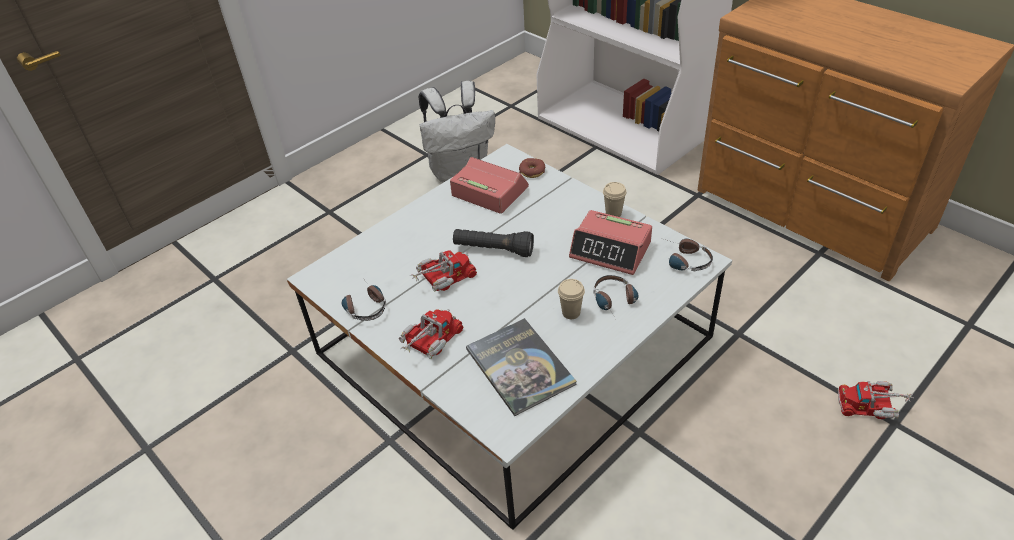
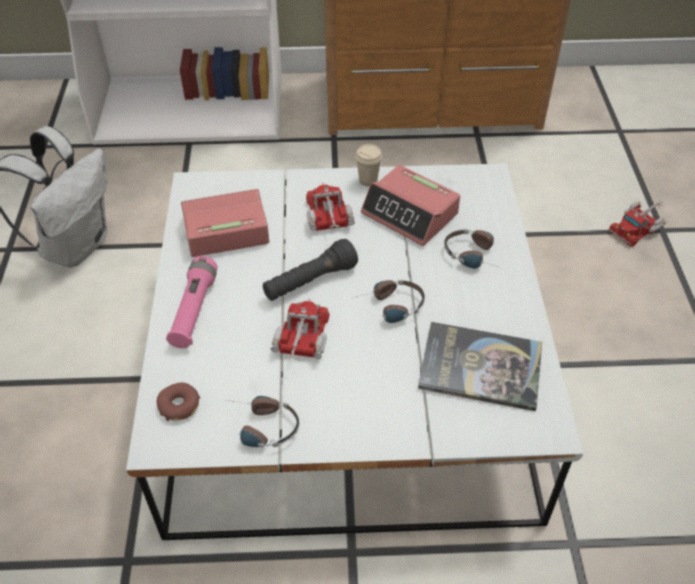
camera: 50 degrees left, 5 degrees up
(415, 224) = (194, 310): none -> pink flashlight
(429, 343) = (376, 410): toy truck -> toy truck (329, 220)
(532, 171) = (240, 185): donut -> donut (179, 405)
(571, 313) = (454, 290): beige cup -> none
(611, 250) = (410, 214): alarm clock -> alarm clock turned 60 degrees clockwise
(682, 260) = (474, 186): headphones -> headphones (389, 308)

